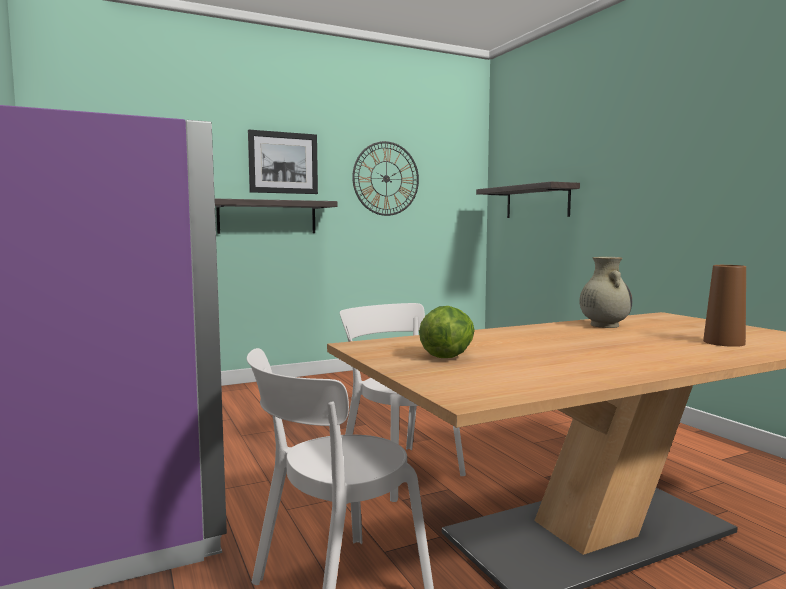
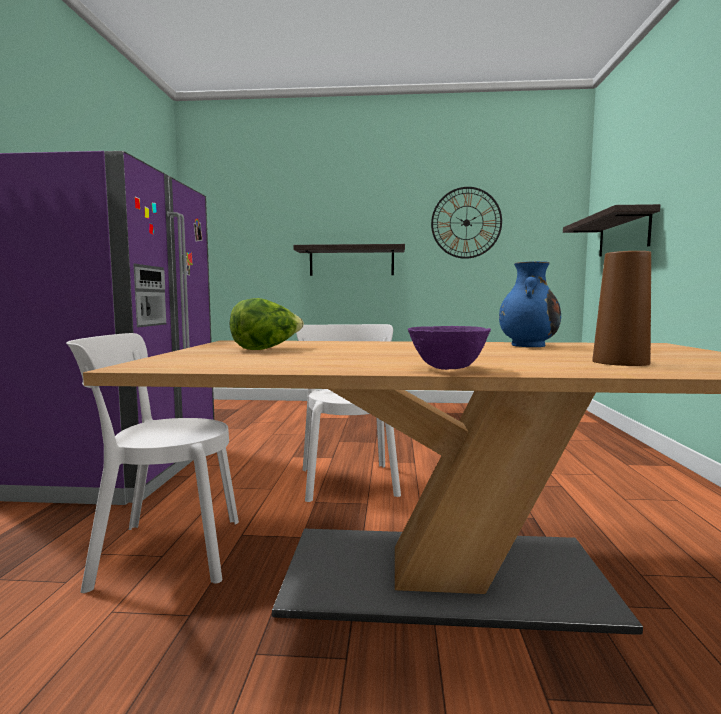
camera: 30 degrees right, 0 degrees up
(283, 163) = (366, 213): picture -> none
(604, 325) = (528, 345): beige vase -> blue vase
(673, 365) = (447, 369): none -> purple bowl

